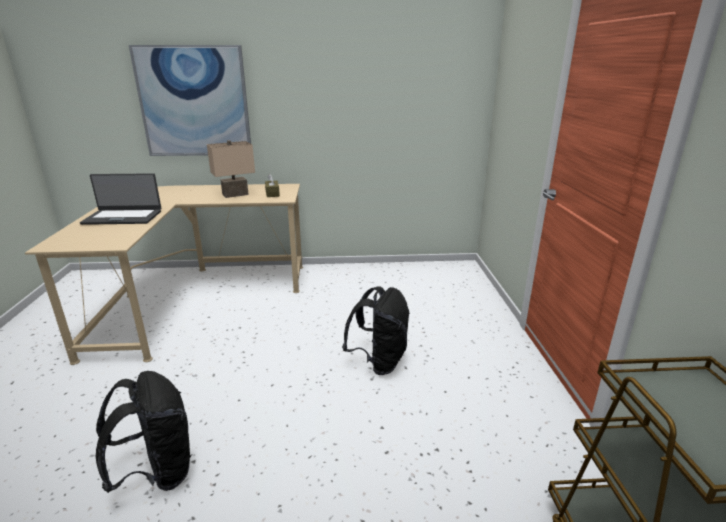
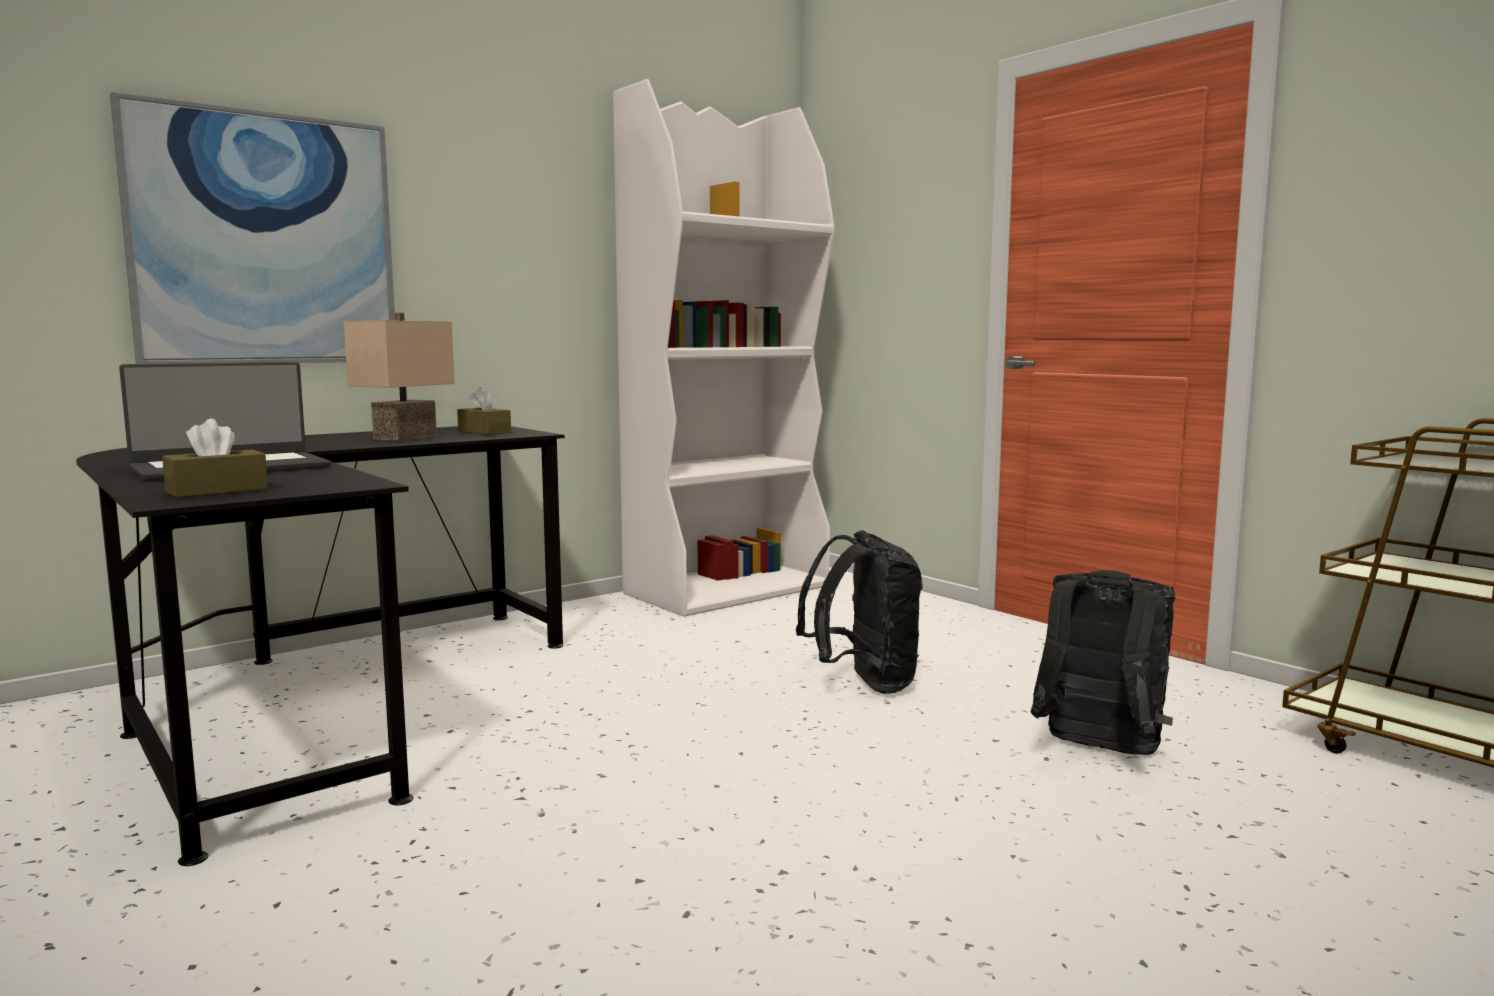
camera: 35 degrees left, 15 degrees down
(76, 239) = (217, 490): none -> brown tissue box
(158, 472) = (744, 907): black backpack -> black backpack (1098, 751)
(193, 297) = (325, 700): beige desk -> black desk
(410, 274) = (728, 589): none -> white bookcase

